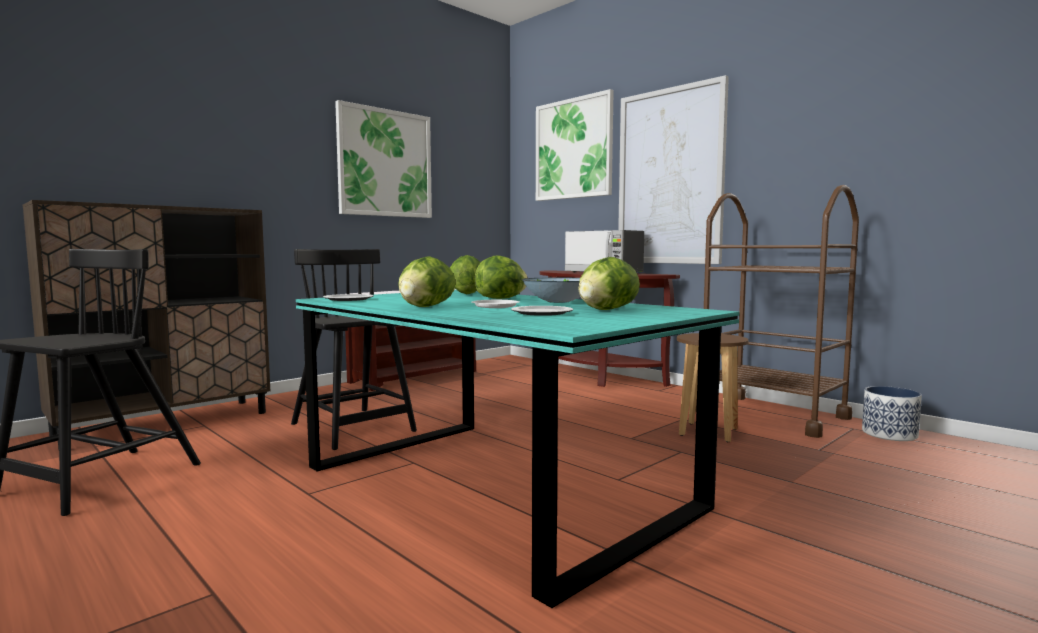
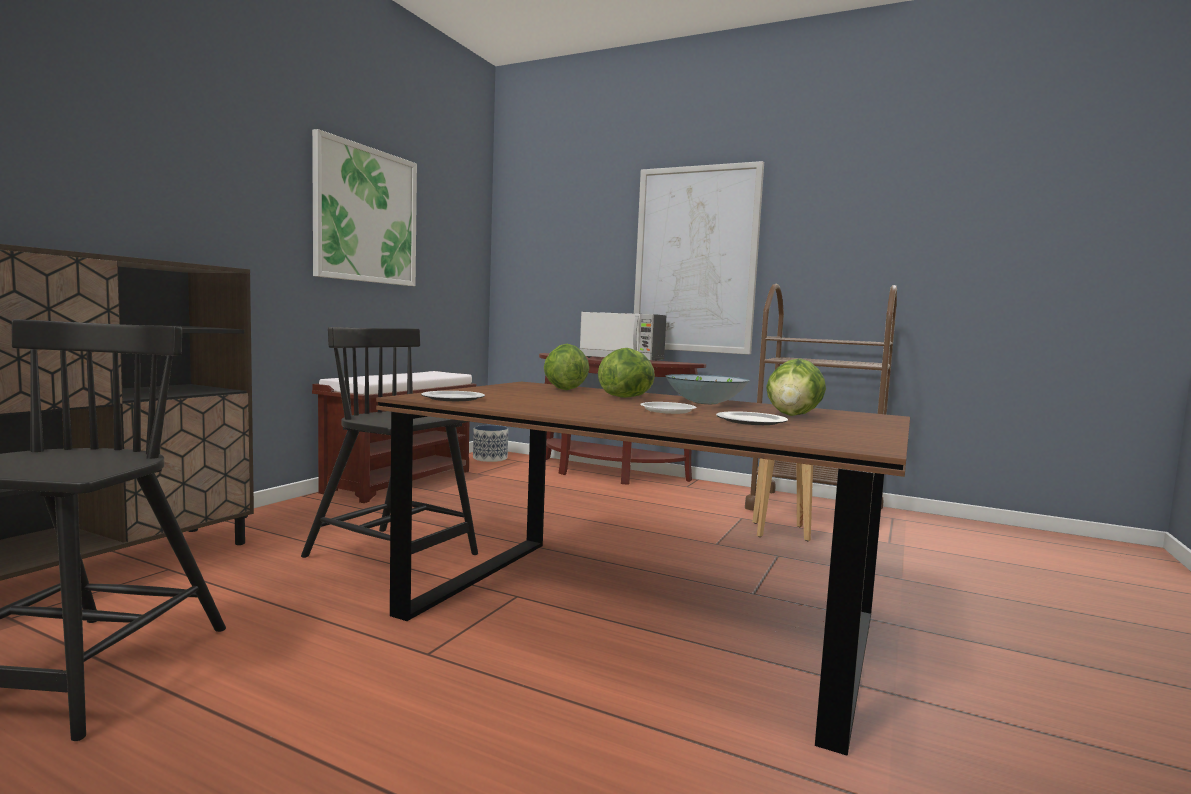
camera: 20 degrees left, 0 degrees up
(425, 307) = (593, 412): lettuce -> none
(491, 486) = (637, 617): turquoise dining table -> brown dining table
(573, 149) = (578, 218): picture -> none
(890, 434) = (926, 522): planter -> planter (490, 458)

